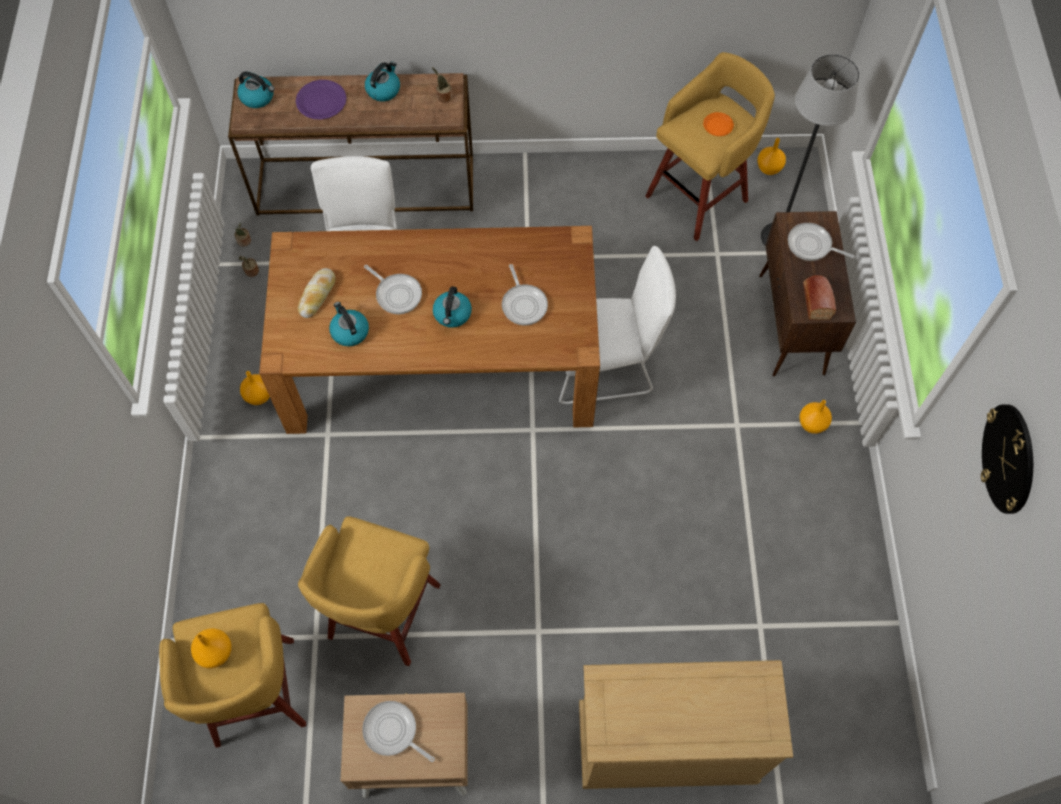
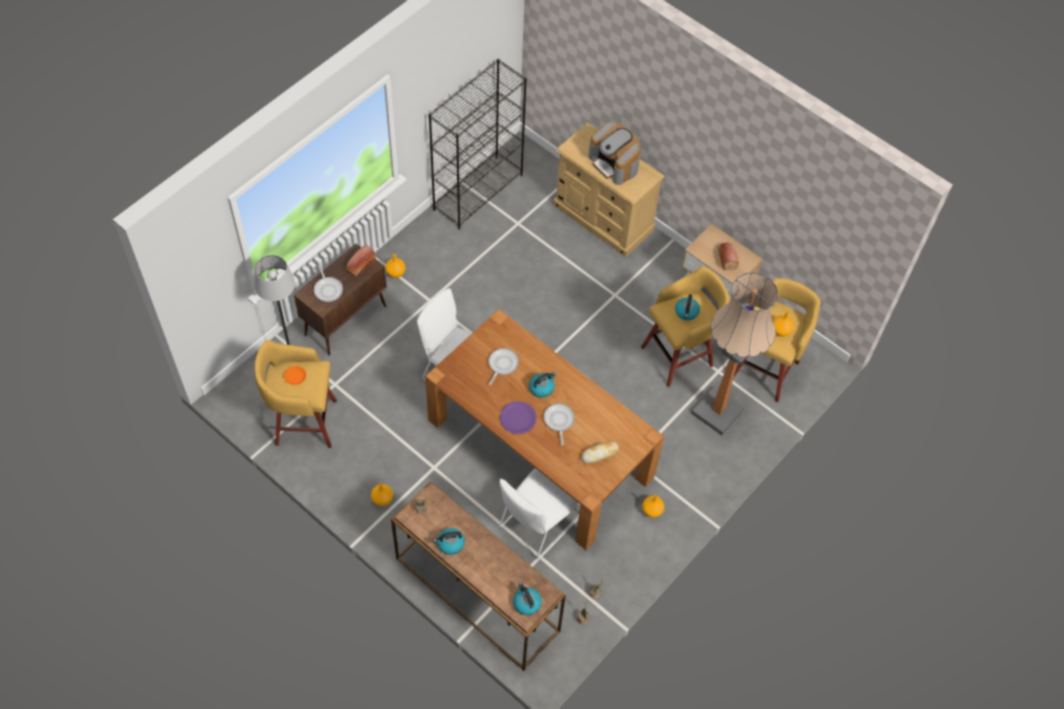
camera: 140 degrees left, 5 degrees down
(274, 578) = (717, 412): none -> floor lamp
(321, 101) = (492, 567): purple plate -> purple plate (518, 418)
(349, 331) = (600, 421): kettle -> kettle (686, 312)
(393, 732) = (726, 258): frying pan -> bread
(678, 712) = (614, 163): none -> coffee machine
(769, 168) = (246, 405): orange vase -> orange vase (382, 499)
(858, 627) = (478, 191): none -> black bookcase
(1008, 458) = (440, 68): wall clock -> none

